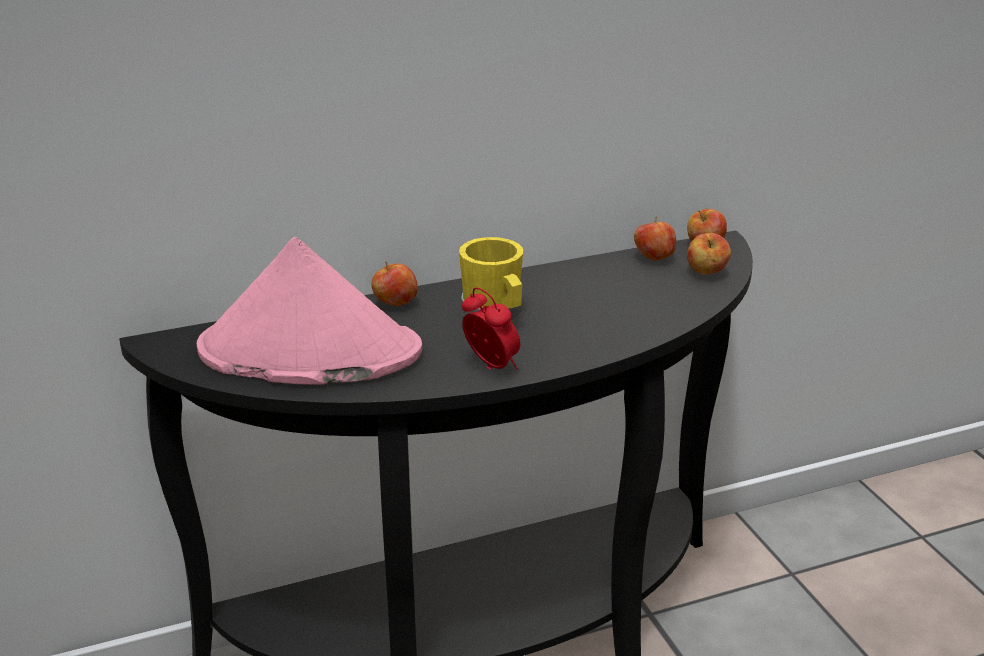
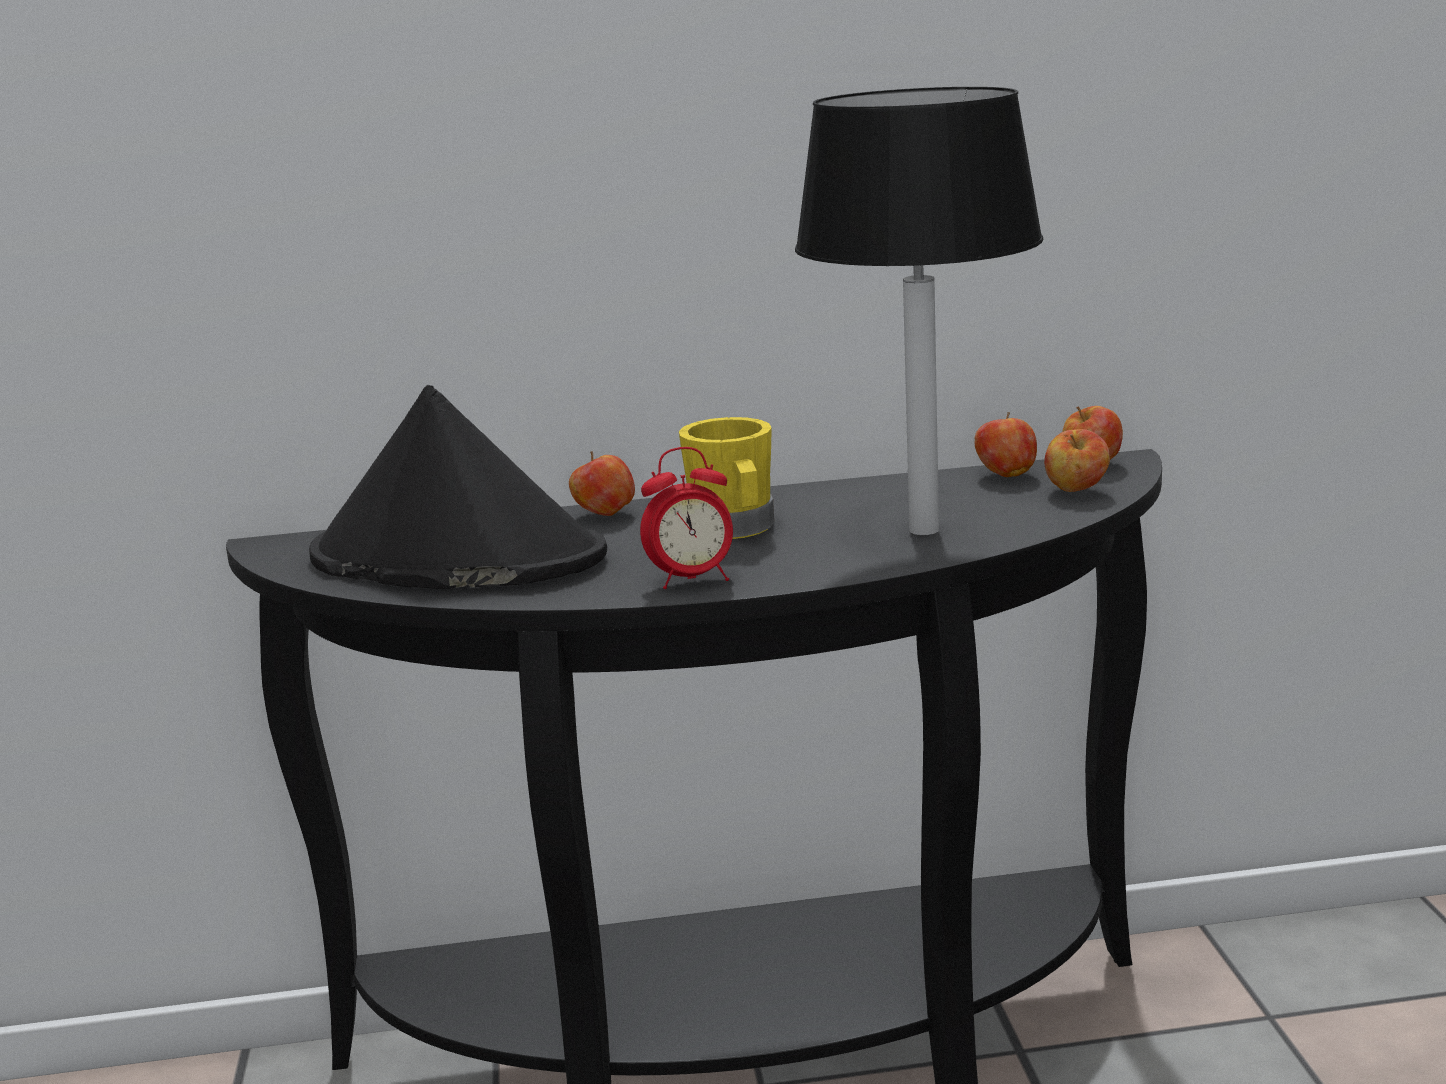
camera: 15 degrees right, 10 degrees down
(308, 352) = (455, 558): pink hat -> black hat
(491, 367) = (692, 580): alarm clock -> alarm clock turned 105 degrees clockwise
(624, 313) = (923, 530): none -> black table lamp

